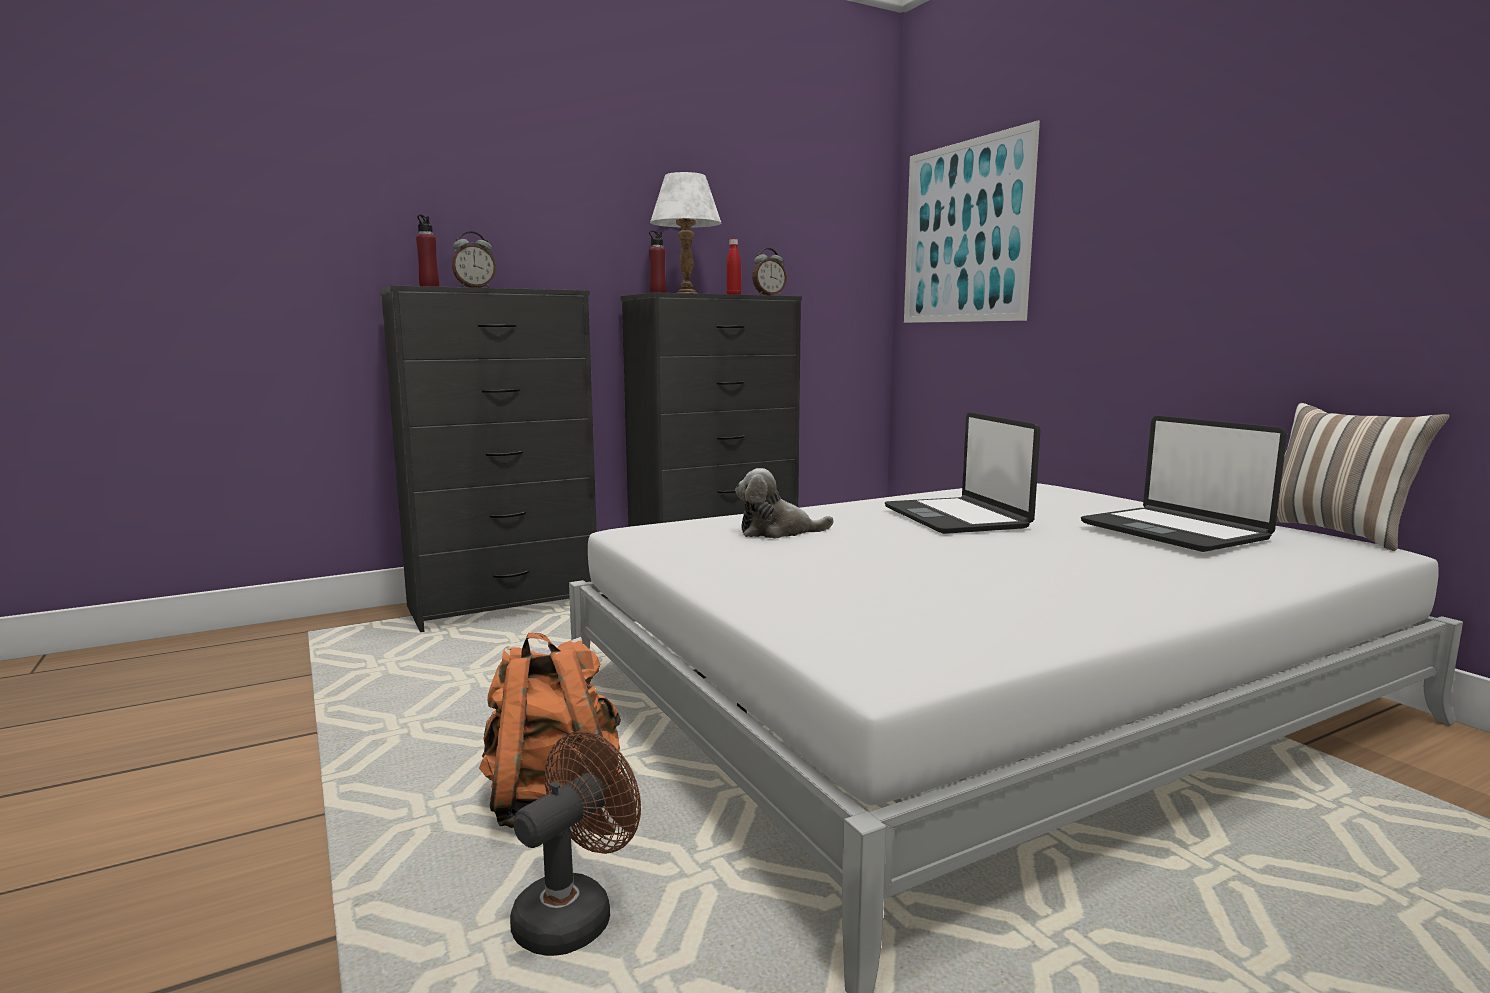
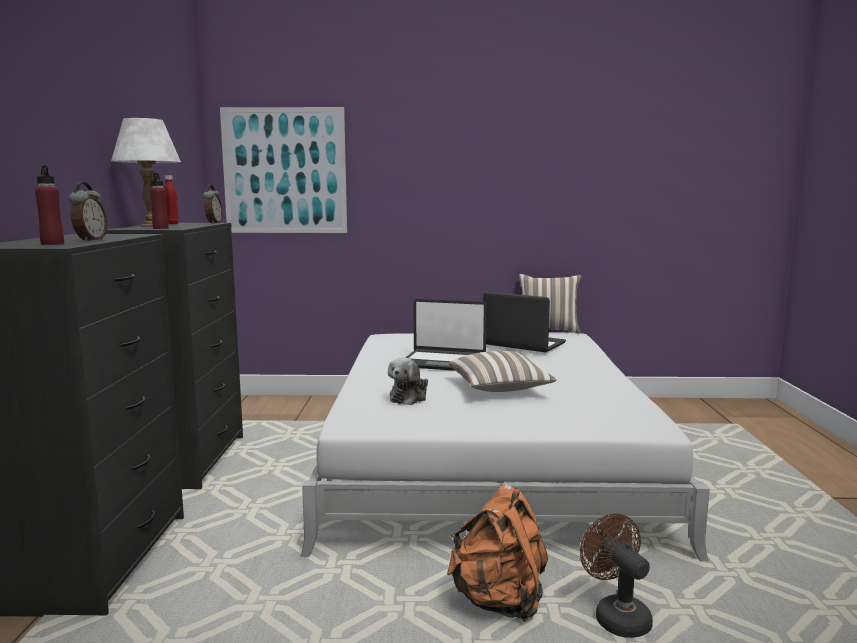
camera: 60 degrees left, 0 degrees up
(896, 557) = (500, 389): none -> pillow
(1174, 531) = (523, 344): laptop -> laptop turned 150 degrees counterclockwise

